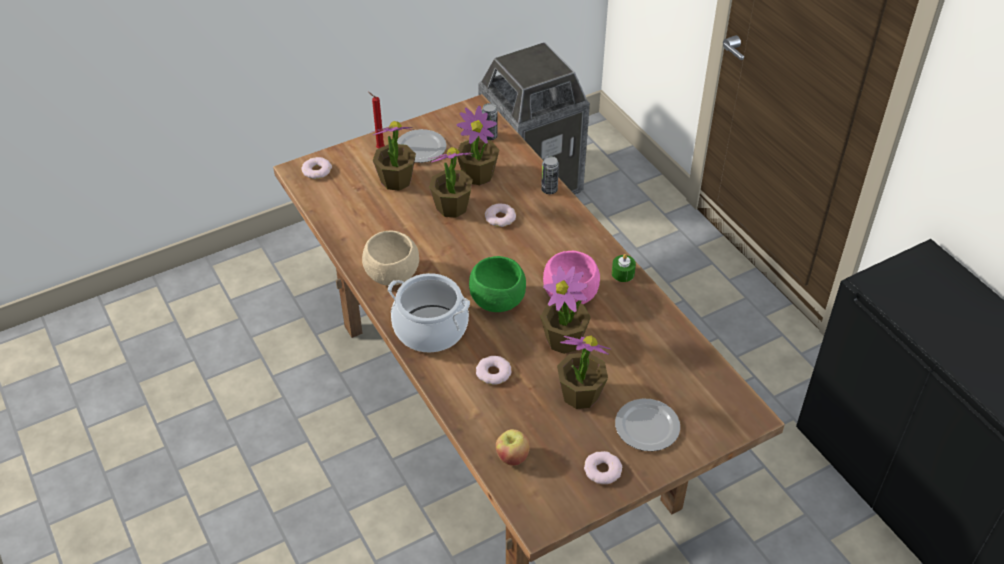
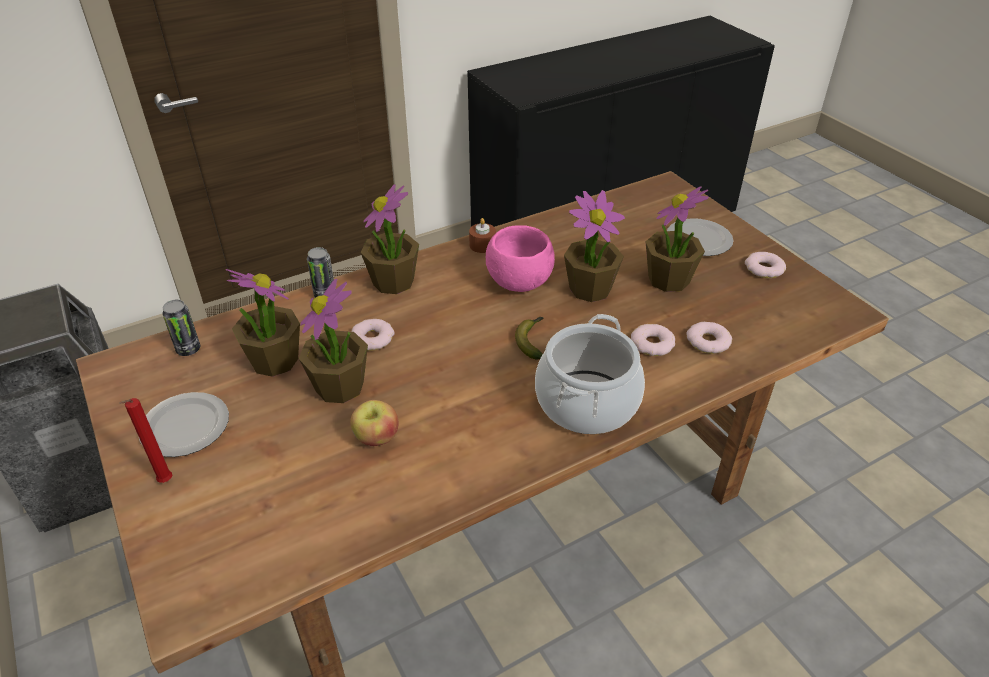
camera: 90 degrees left, 5 degrees down
(317, 171) = (195, 576): donut -> donut (708, 341)
(391, 276) = (483, 449): beige bowl -> none
(396, 180) = (259, 455): potted plant -> potted plant (393, 282)
(497, 302) = (532, 341): green bowl -> banana
(512, 457) = (771, 329): apple -> apple (376, 438)
(623, 273) = (482, 245): green candle -> brown candle

